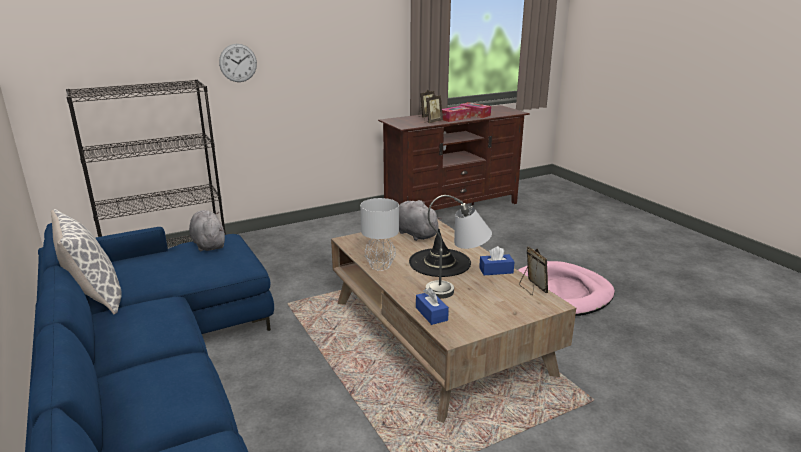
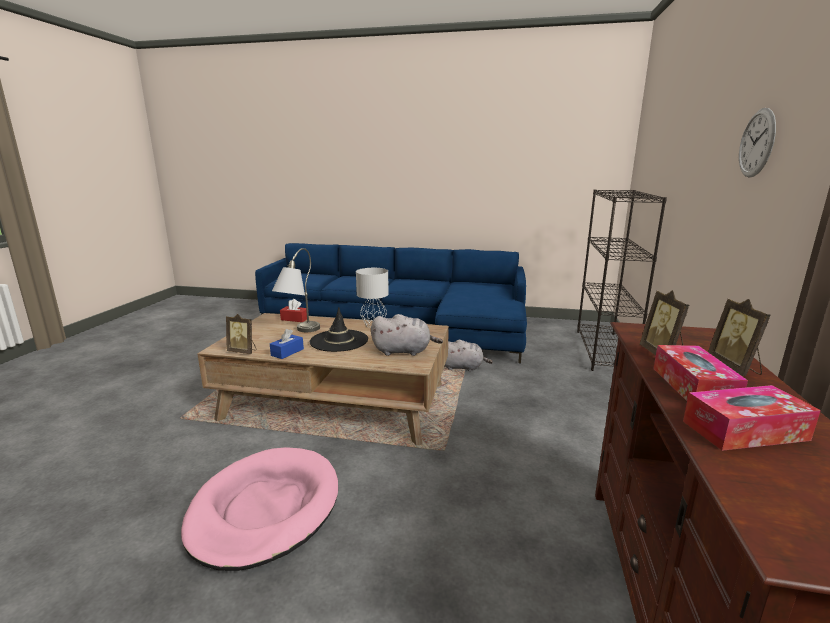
camera: 130 degrees right, 5 degrees down
(95, 298) = (463, 282): pillow -> none
(208, 244) = (502, 303): grey plush toy -> grey plush toy (462, 367)
(238, 63) = (690, 185): wall clock -> wall clock (757, 143)
(431, 314) = (294, 319): blue tissue box -> red tissue box

